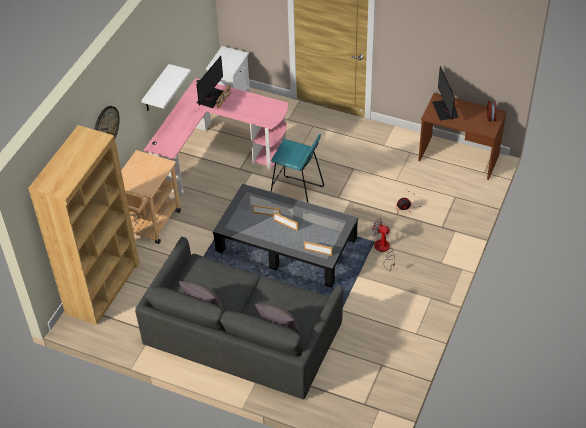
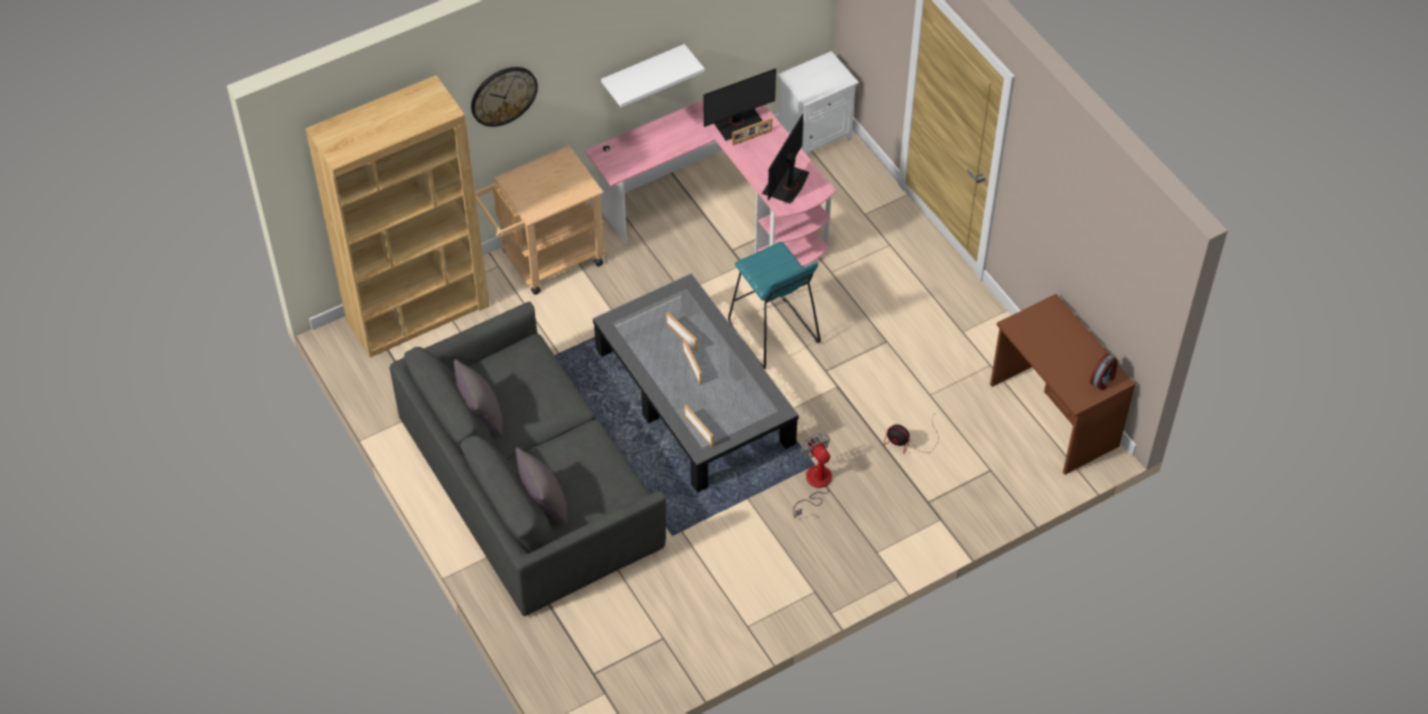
camera: 35 degrees right, 5 degrees up
(445, 110) = (1045, 330): monitor -> monitor (786, 184)

